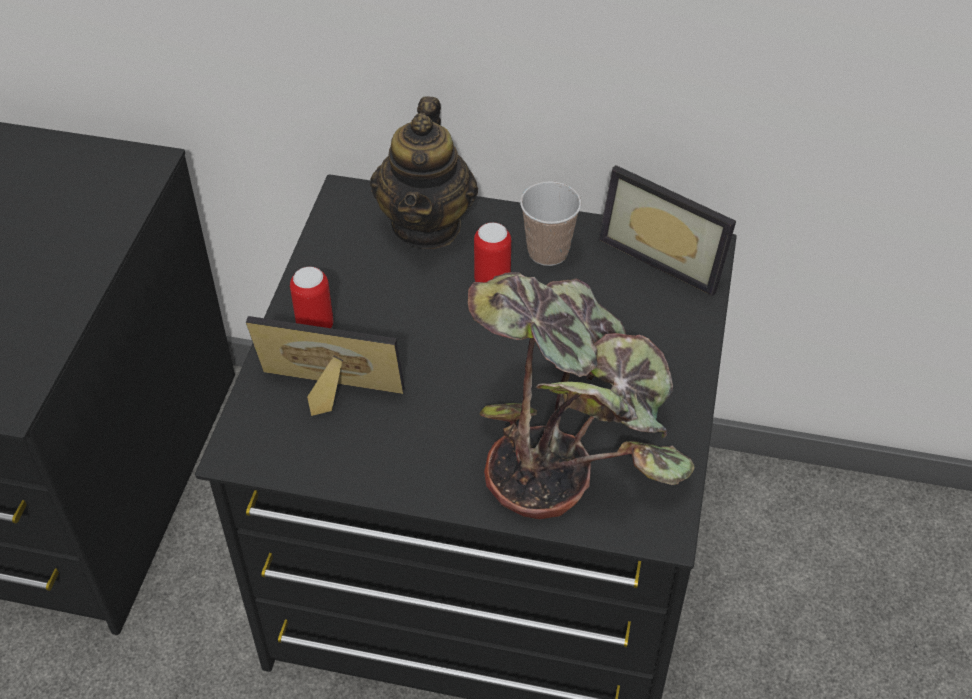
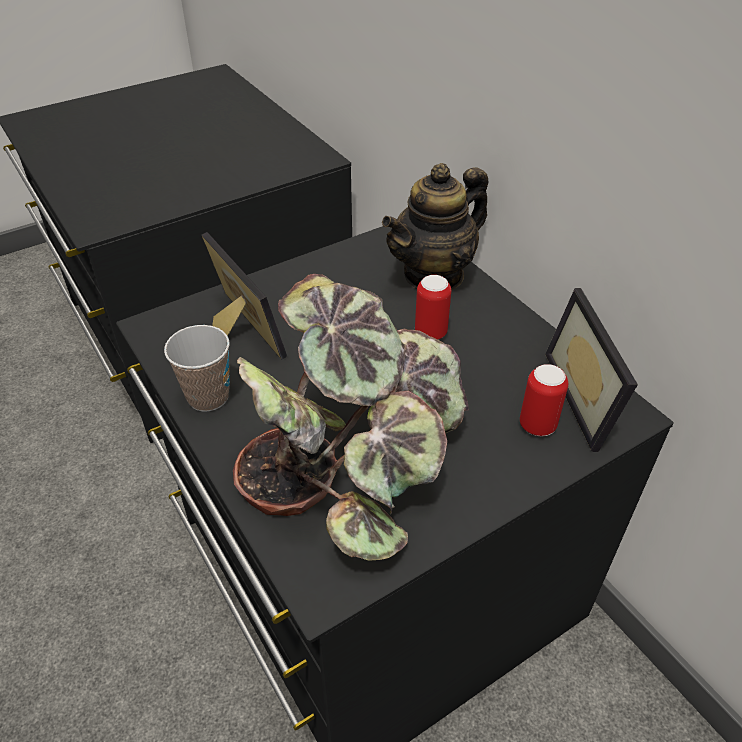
camera: 45 degrees right, 5 degrees down
(315, 326) = (287, 288): can -> can (537, 425)
(548, 252) = (496, 339): cup -> cup (208, 397)

